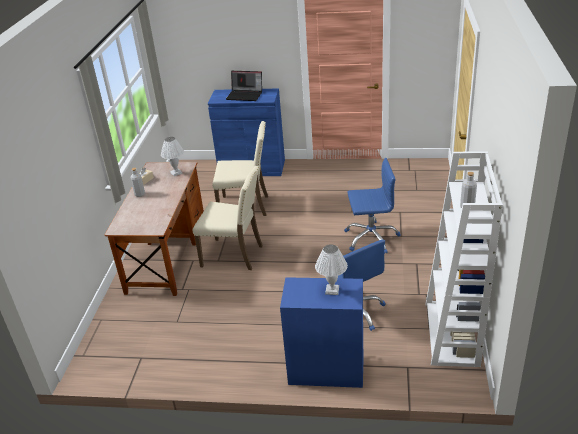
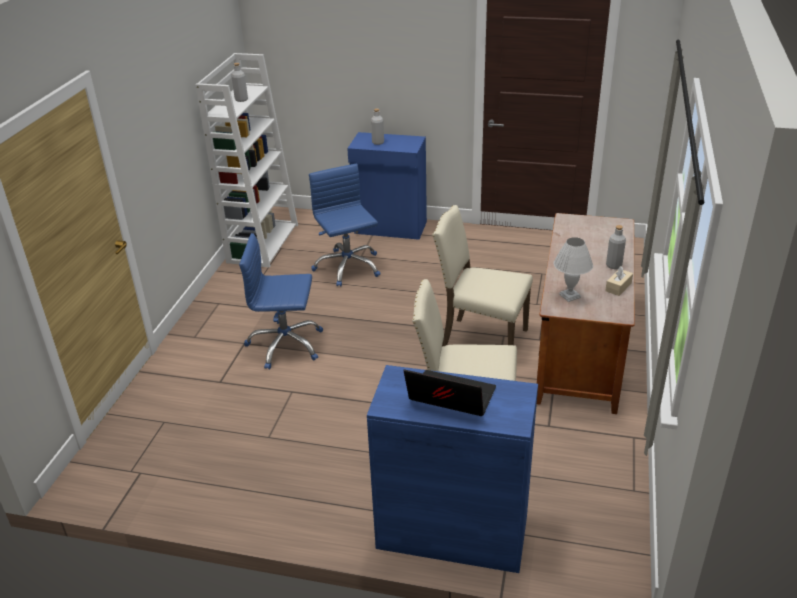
camera: 175 degrees left, 0 degrees up
(331, 290) = (378, 142): white table lamp -> grey bottle

